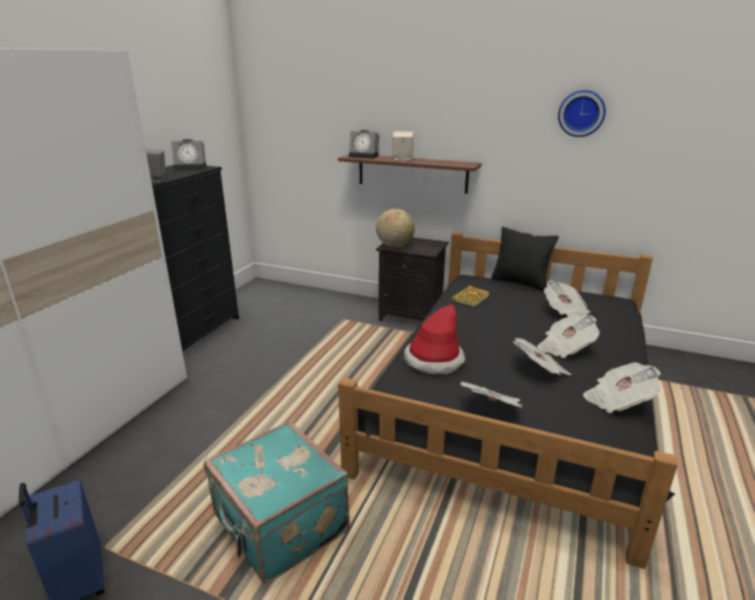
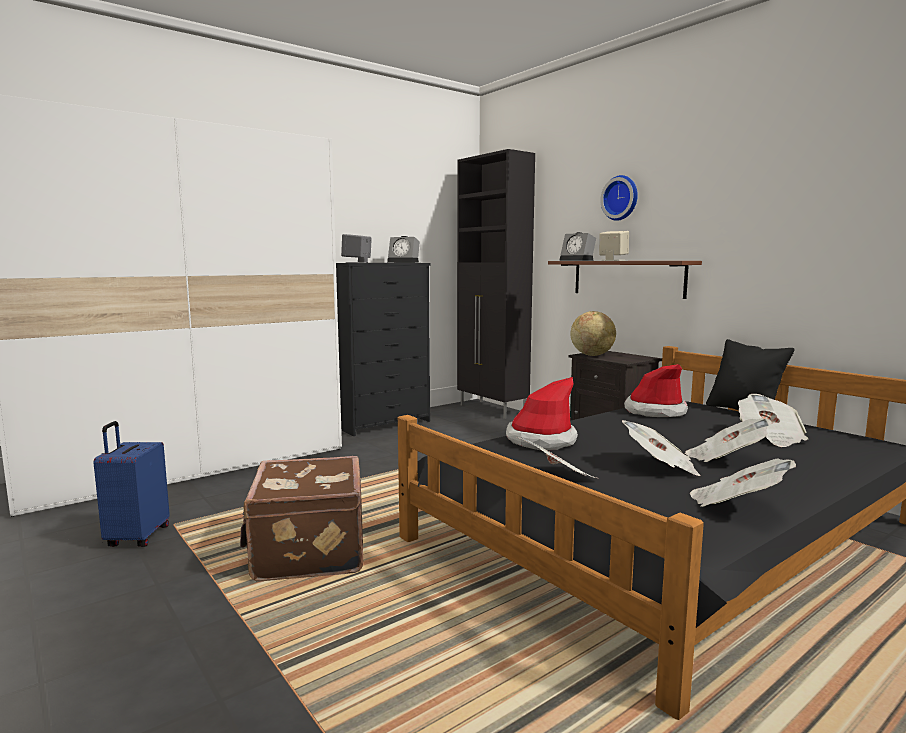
camera: 30 degrees right, 15 degrees down
(279, 526) = (307, 552): turquoise suitcase -> brown suitcase
(282, 290) = (492, 410): none -> black cabinet
(471, 298) = (655, 411): book -> hat
(581, 113) = (823, 188): wall clock -> wall clock (621, 198)

